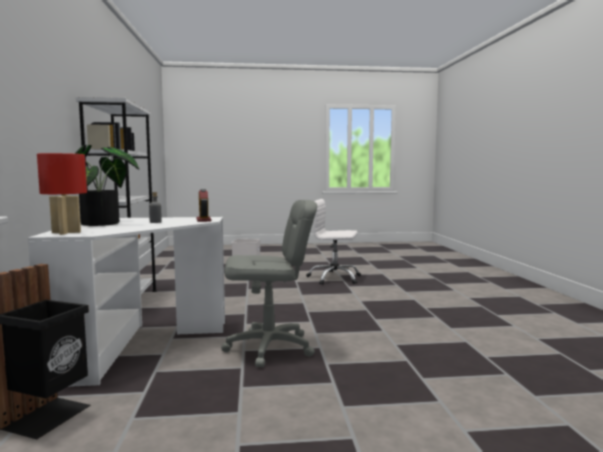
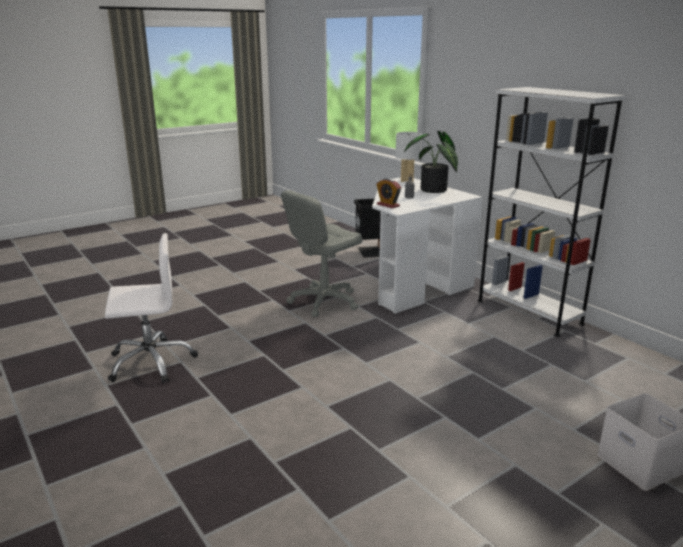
camera: 150 degrees right, 15 degrees up
(66, 232) = (406, 180): red table lamp -> white table lamp
(334, 278) = (400, 453): white office chair -> white office chair (151, 362)

